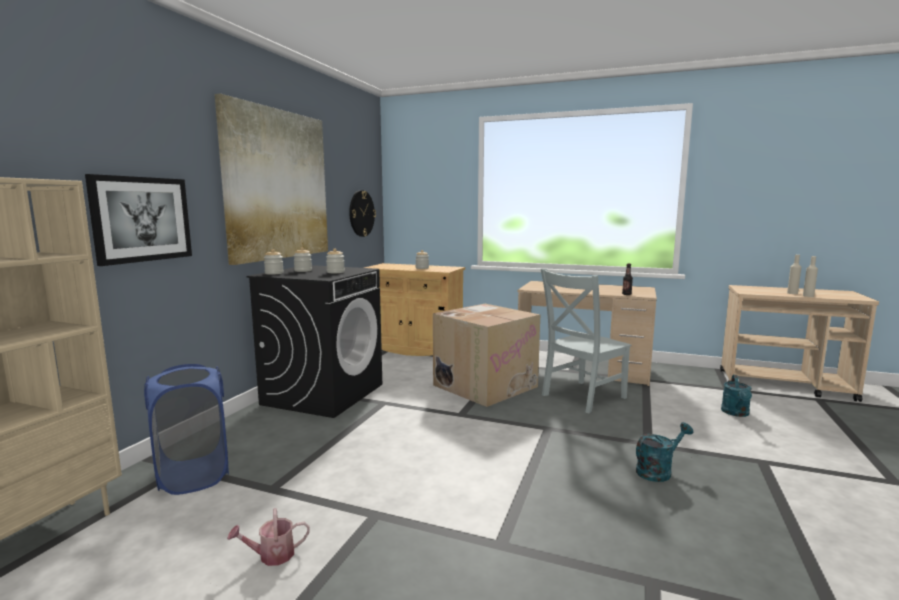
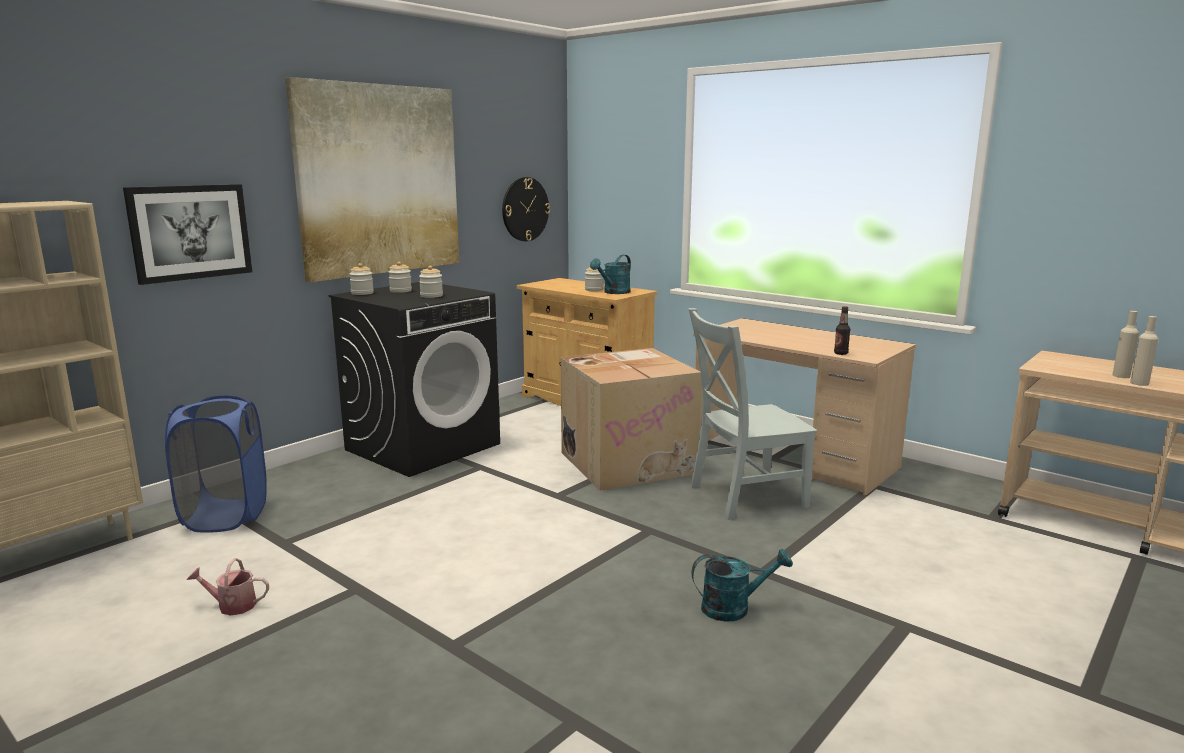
camera: 20 degrees right, 5 degrees up
(736, 413) = (956, 555): turquoise watering can -> turquoise watering can (614, 292)

